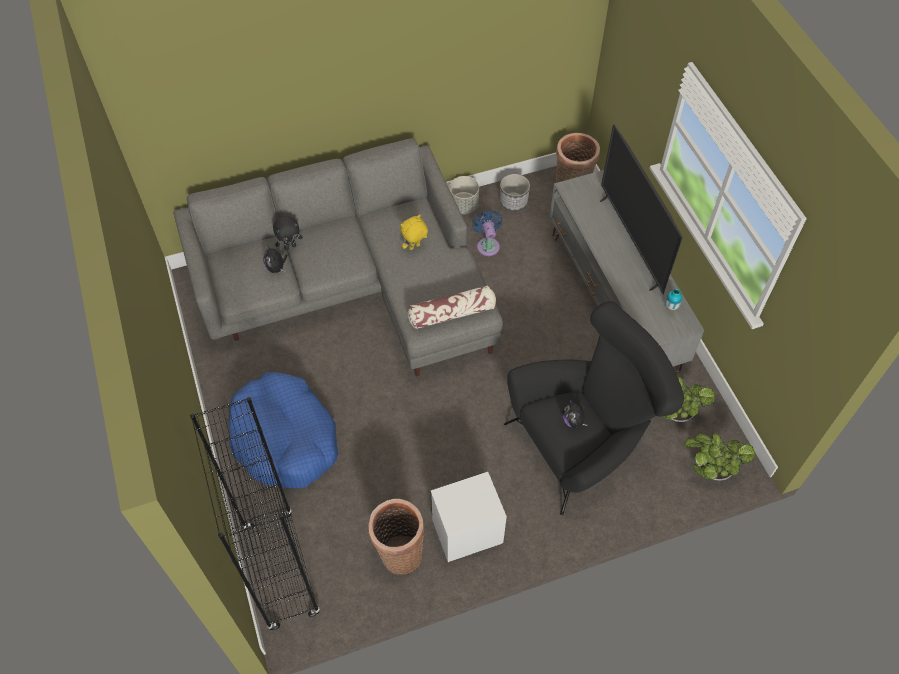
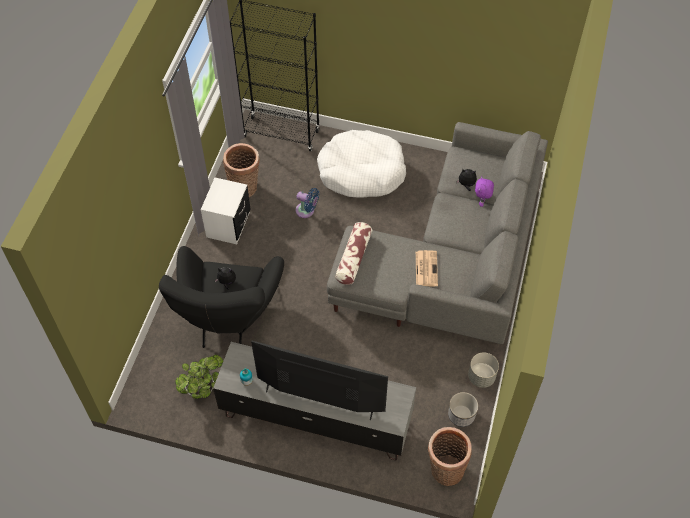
camera: 125 degrees right, 0 degrees up
(285, 438) = (361, 172): blue dog bed -> white dog bed
(290, 246) = (482, 202): black plush toy -> purple plush toy
(414, 247) = (426, 268): yellow plush toy -> newspaper
(487, 244) = (430, 368): blue fan -> blue fan (307, 211)
(710, 469) = (148, 378): potted plant -> none

